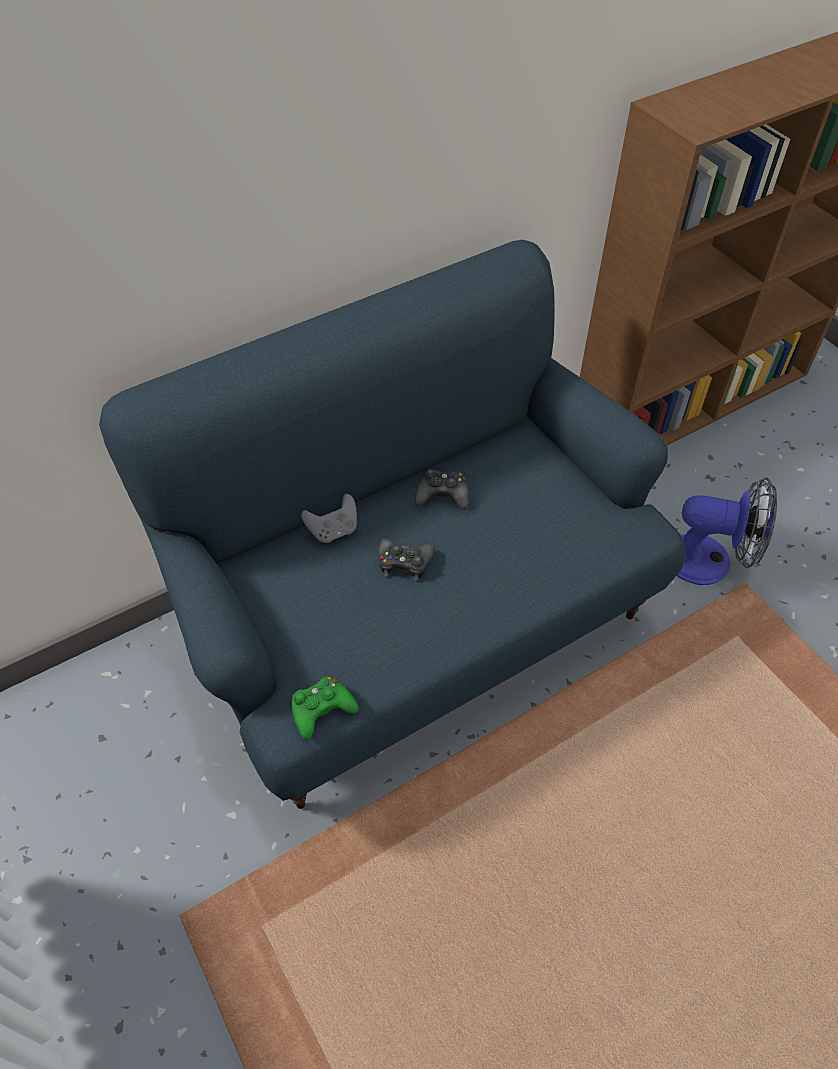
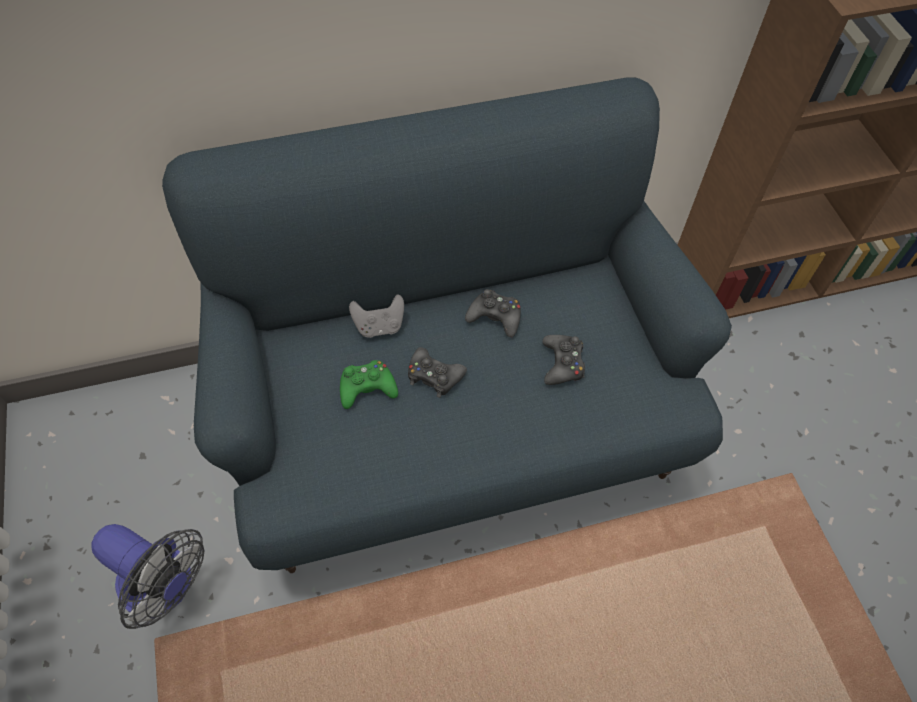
camera: 15 degrees right, 5 degrees up
(322, 709) = (306, 500): green game controller -> green game controller (367, 388)
(522, 521) = (562, 364): none -> black game controller
(710, 561) = (763, 441): fan -> fan (165, 587)

